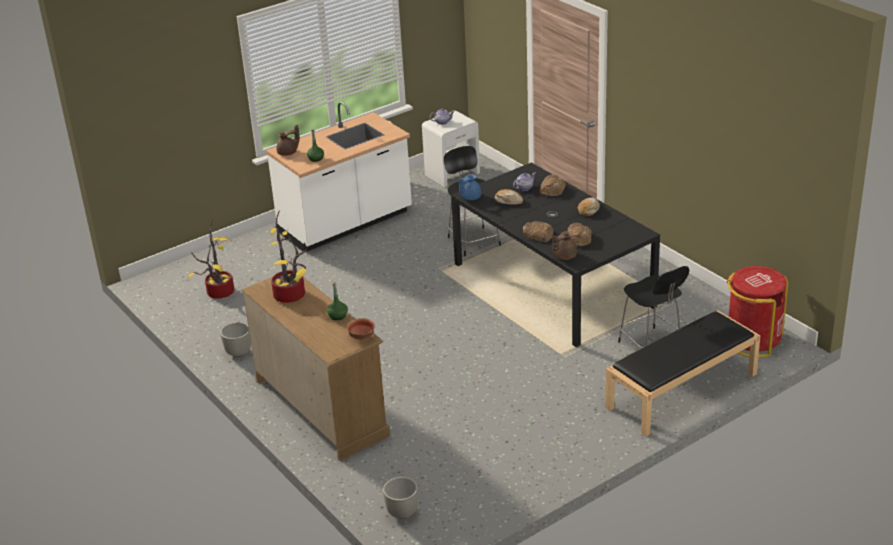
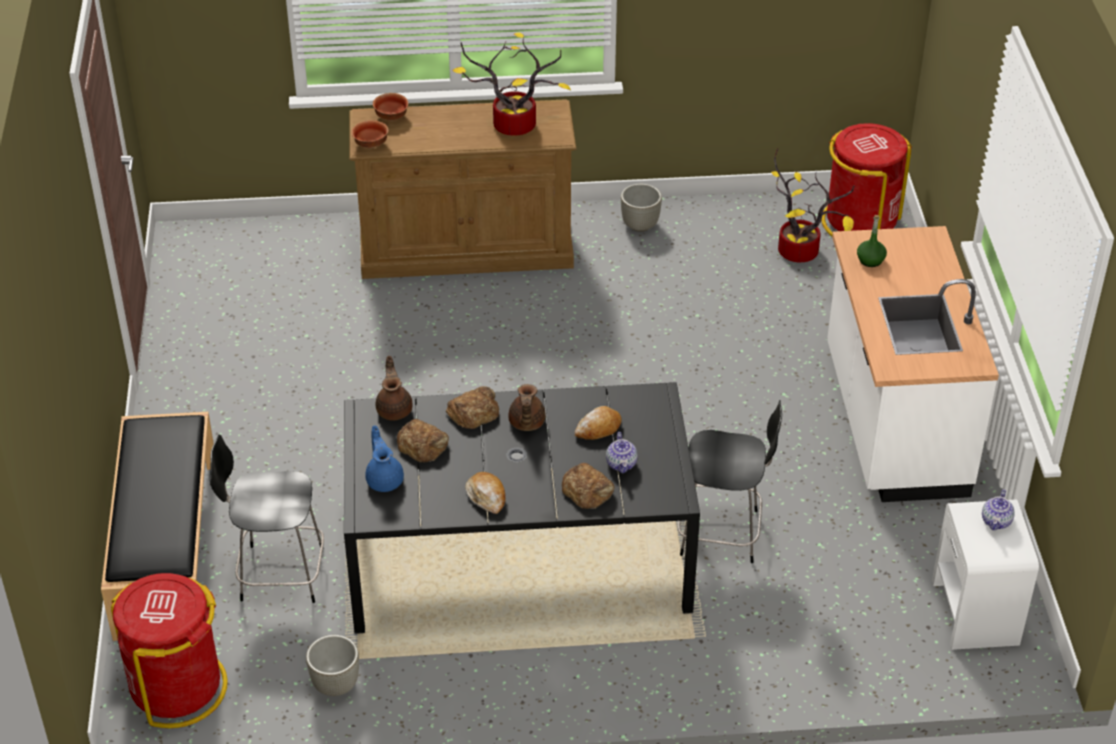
camera: 120 degrees right, 10 degrees up
(174, 282) = (860, 222): none -> red trash can
(288, 153) = (915, 242): brown teapot -> brown teapot (526, 423)
(322, 343) = (392, 117): none -> bowl
(337, 316) = (431, 143): green bottle -> none
(402, 513) = (235, 241): grey planter -> grey planter (335, 685)
(469, 197) = (648, 395): blue teapot -> blue teapot (385, 479)

